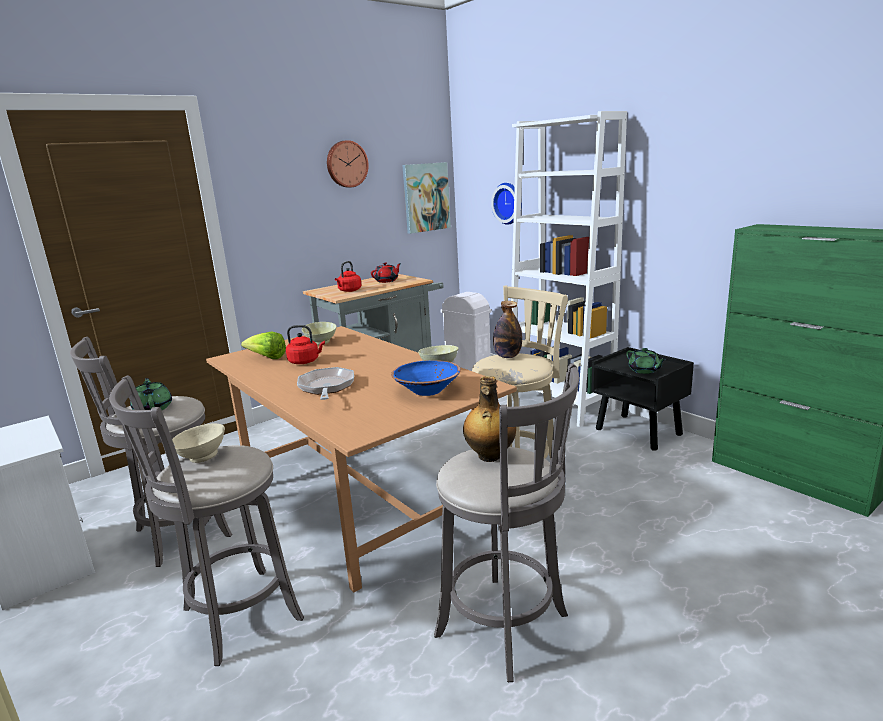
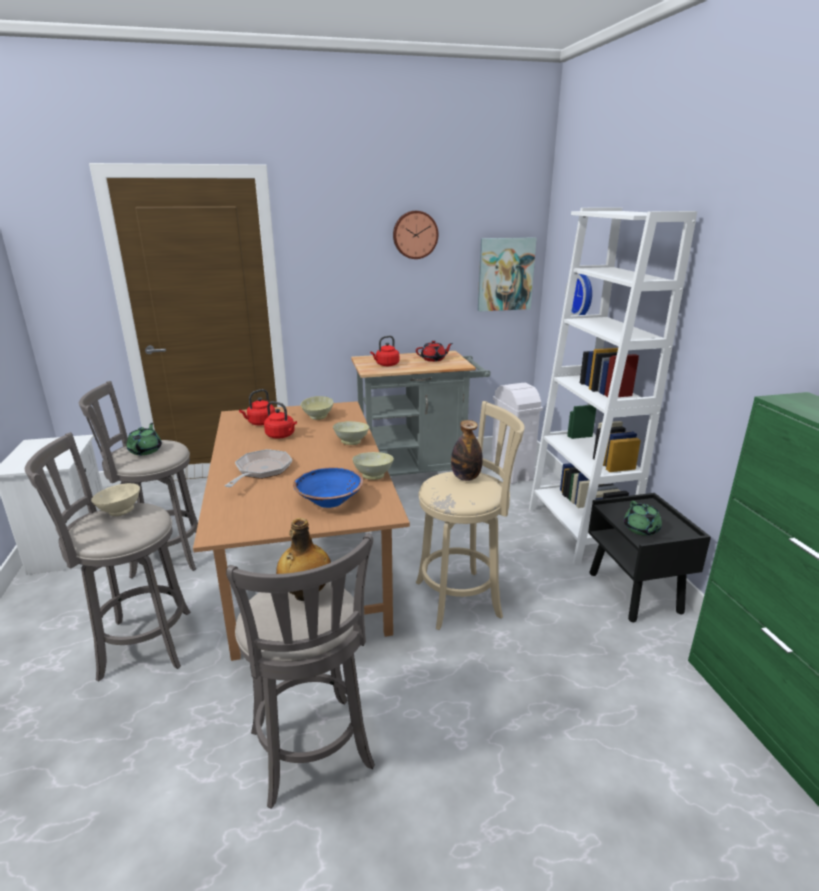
camera: 25 degrees right, 5 degrees up
(267, 358) = (260, 423): lettuce -> red kettle
(383, 351) = (352, 442): none -> beige bowl

